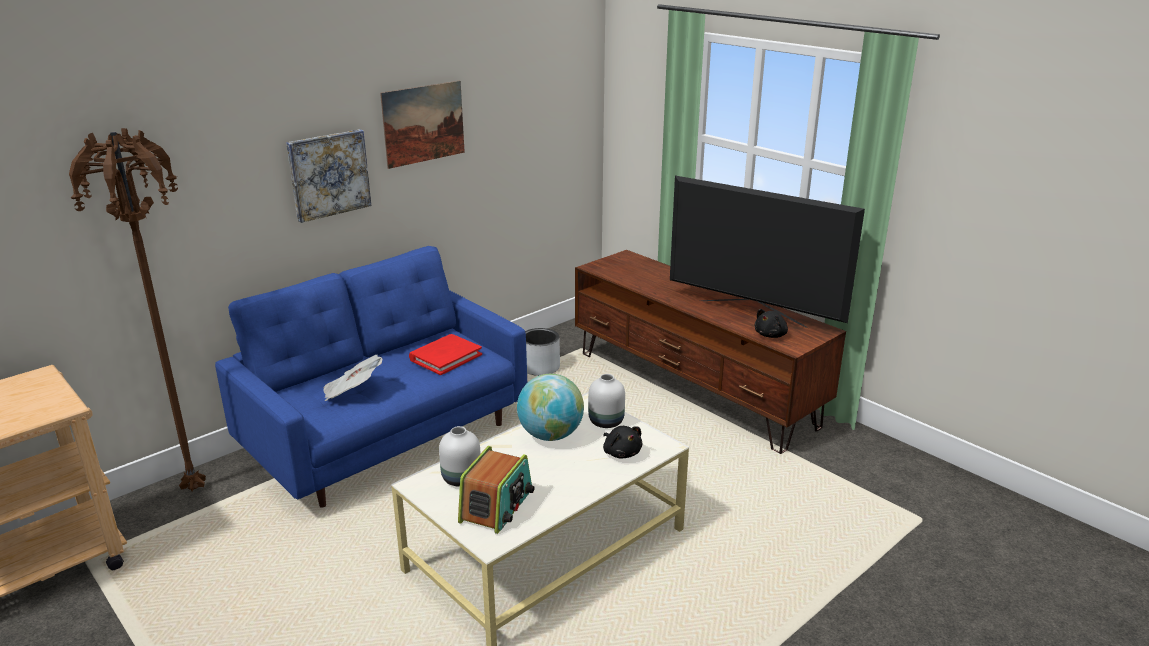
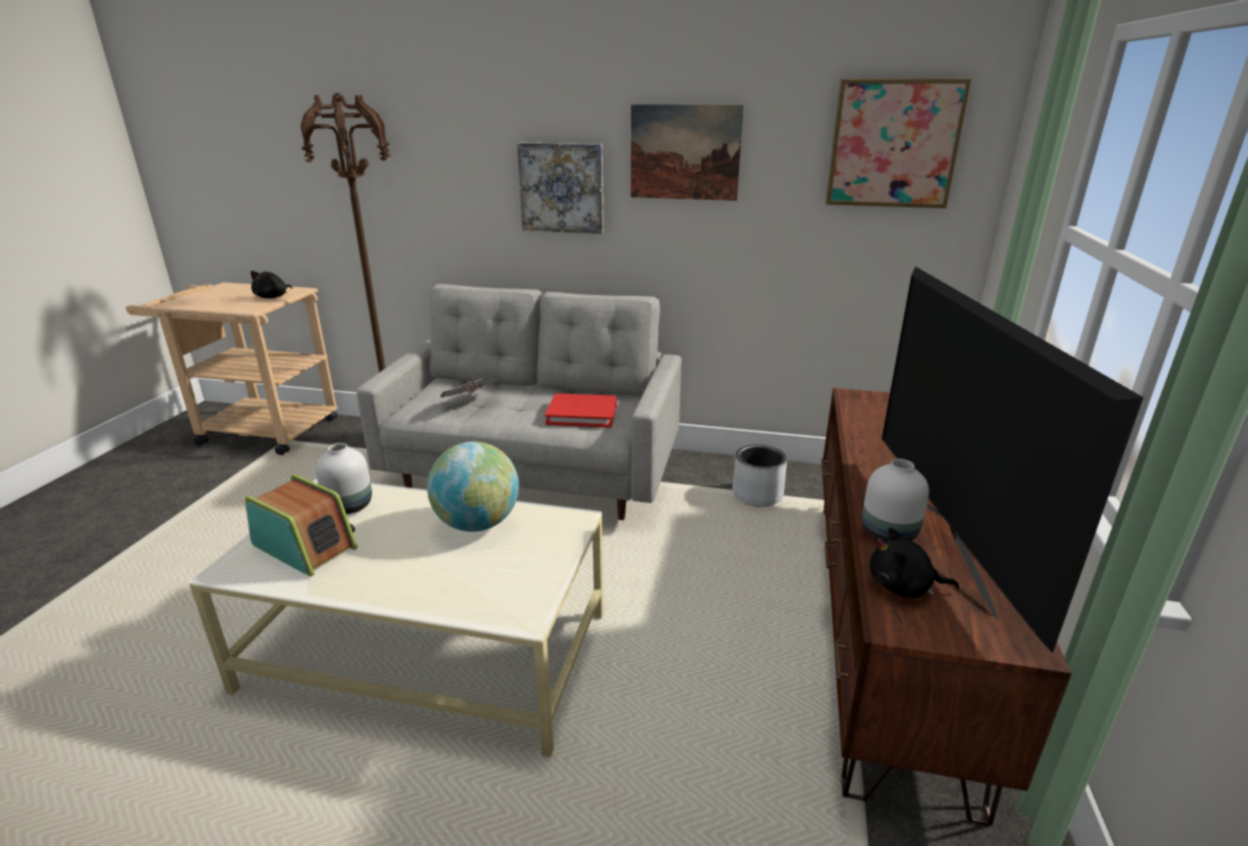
camera: 55 degrees right, 0 degrees up
(387, 438) = (535, 474): blue sofa -> grey sofa
(497, 506) = (305, 546): radio -> radio turned 135 degrees counterclockwise
(548, 92) = (893, 144): none -> picture
(606, 421) = (544, 549): white vase -> white vase (890, 533)
(621, 452) = (478, 587): black plush toy -> black plush toy (273, 297)

